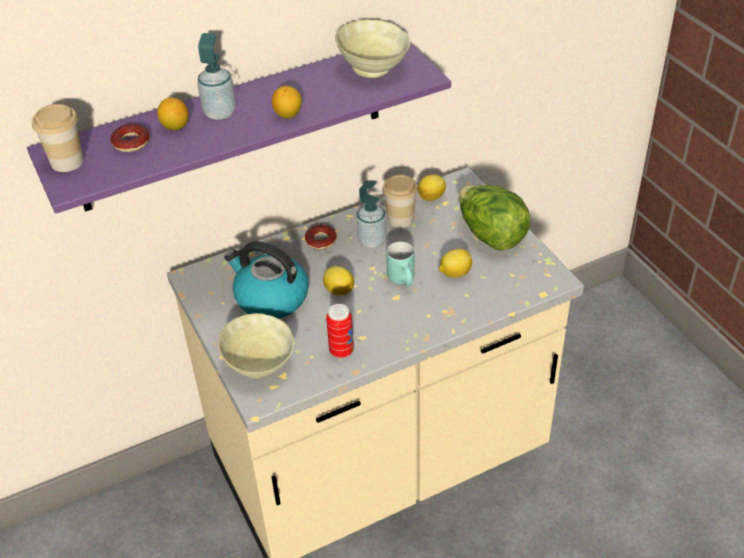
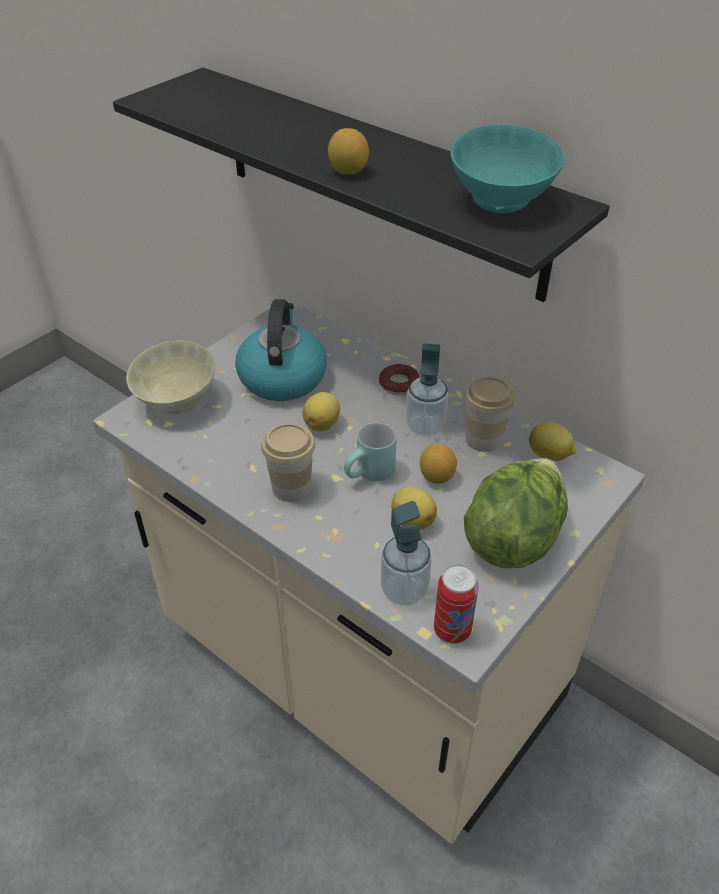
camera: 65 degrees right, 0 degrees up
(67, 162) = (186, 88): cup -> cup (291, 487)
(131, 142) = (236, 106): donut -> none
(175, 127) = (279, 119): lemon -> lemon (436, 477)
(220, 113) = (322, 134): soap dispenser -> soap dispenser (404, 590)
(232, 125) = (377, 180): purple shelf -> black shelf
(341, 351) = (223, 457): can -> can (452, 630)
(373, 70) = (499, 202): beige bowl -> turquoise bowl

